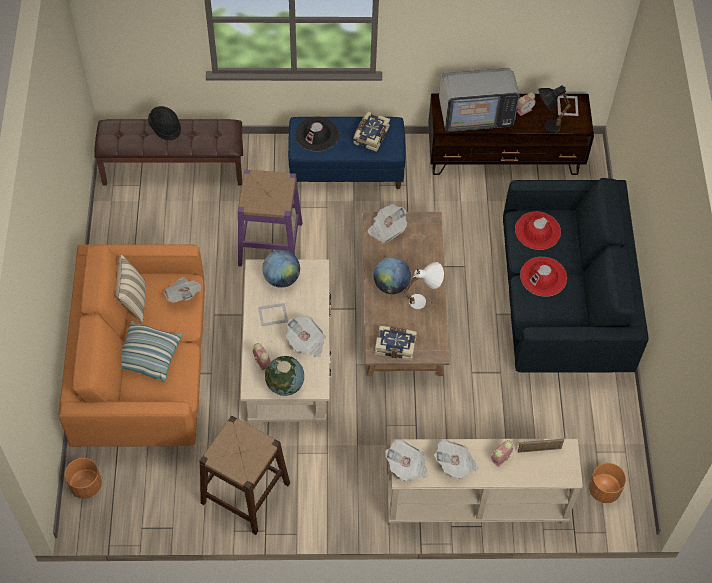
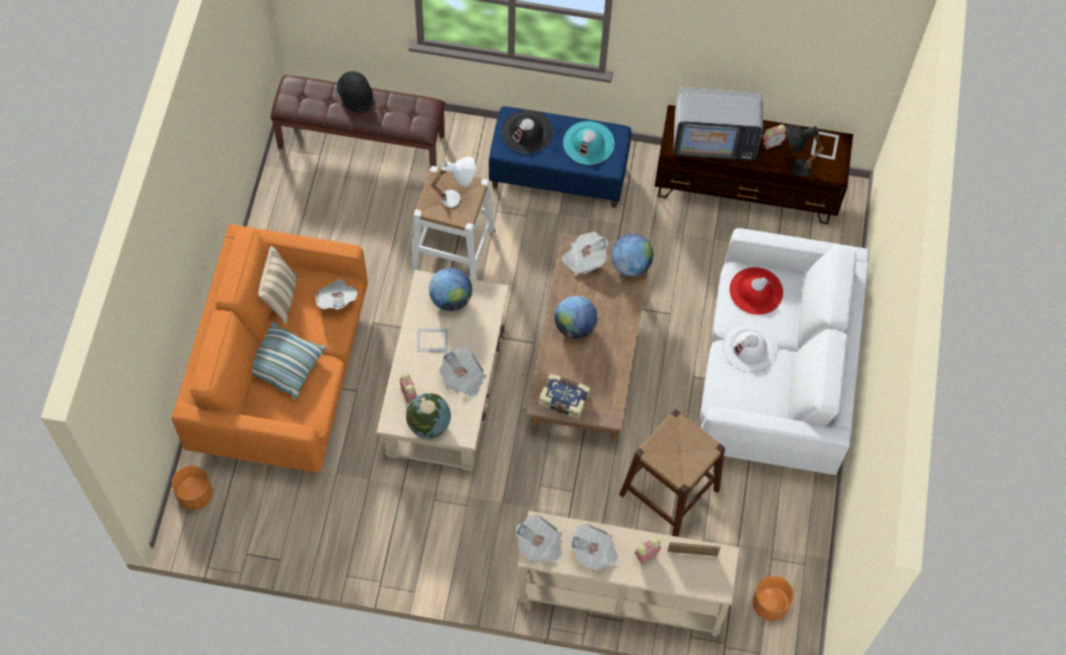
camera: 10 degrees right, 5 degrees up
(245, 493) = (367, 535): brown stool -> brown stool (669, 492)
(270, 244) = (453, 249): purple stool -> white stool
(370, 135) = (588, 143): book -> turquoise hat
(424, 301) = (608, 352): white table lamp -> white table lamp (458, 199)
(427, 228) = (630, 265): none -> globe
(543, 276) = (750, 347): red hat -> white hat
(562, 302) = (773, 376): blue sofa -> white sofa

